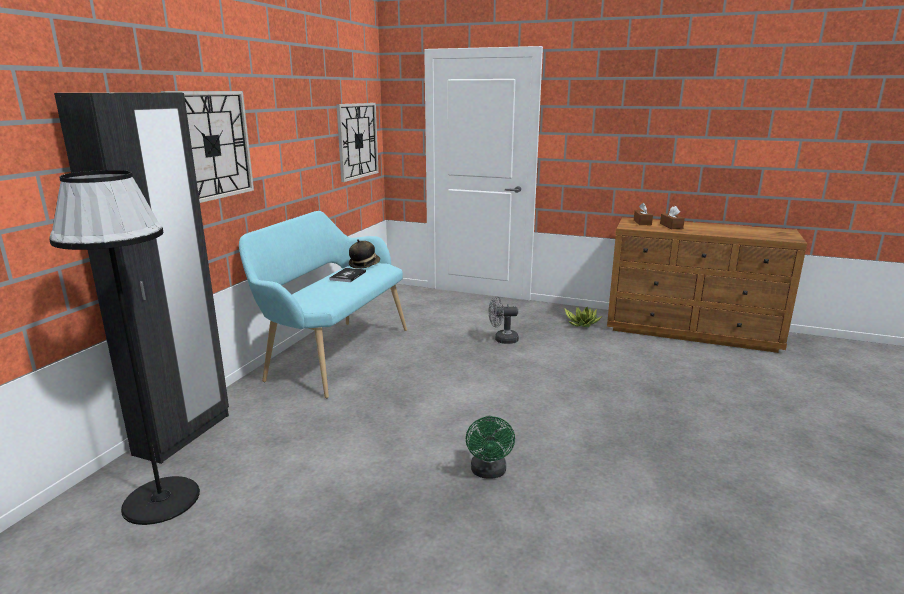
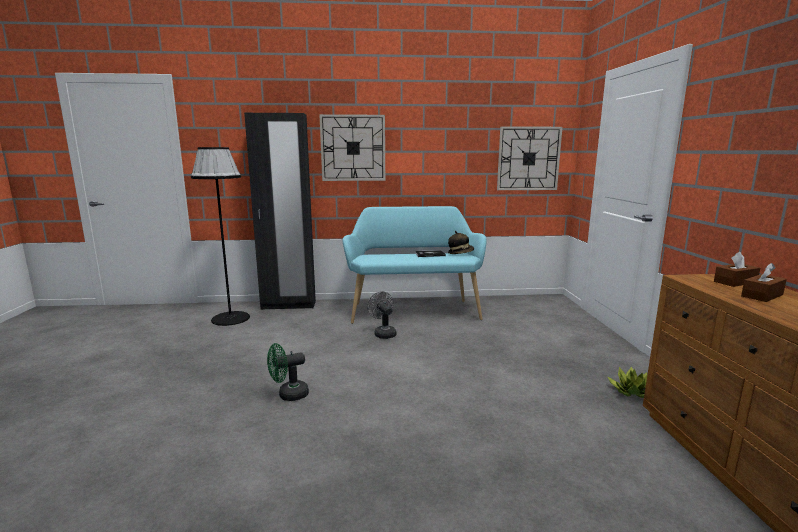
camera: 65 degrees right, 5 degrees down
(502, 340) = (520, 358): grey fan -> grey fan (383, 333)

